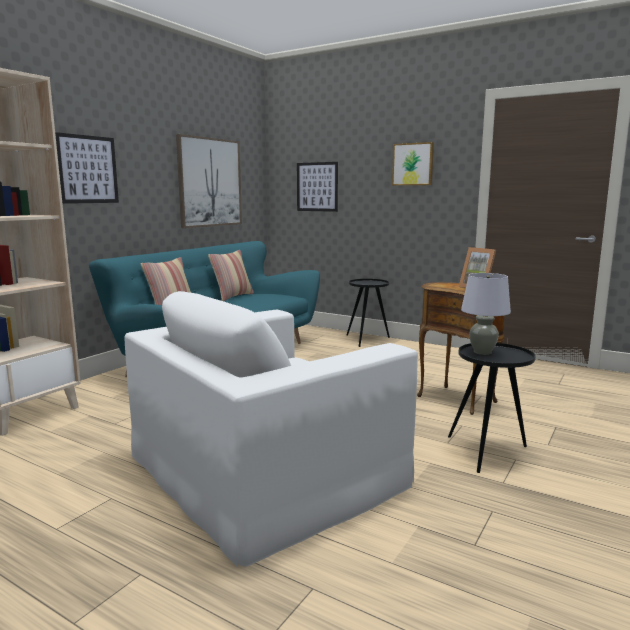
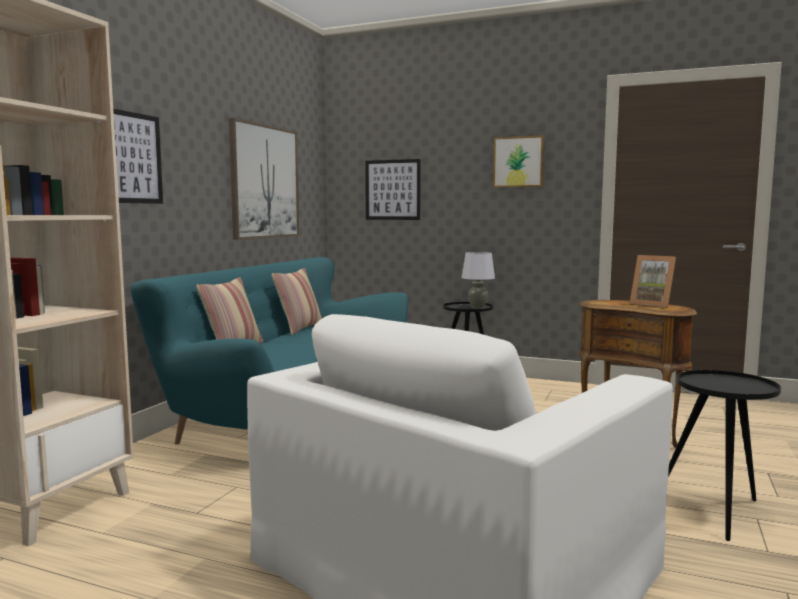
camera: 10 degrees left, 5 degrees down
(482, 352) = (706, 382): grey table lamp -> grey table lamp (477, 308)

